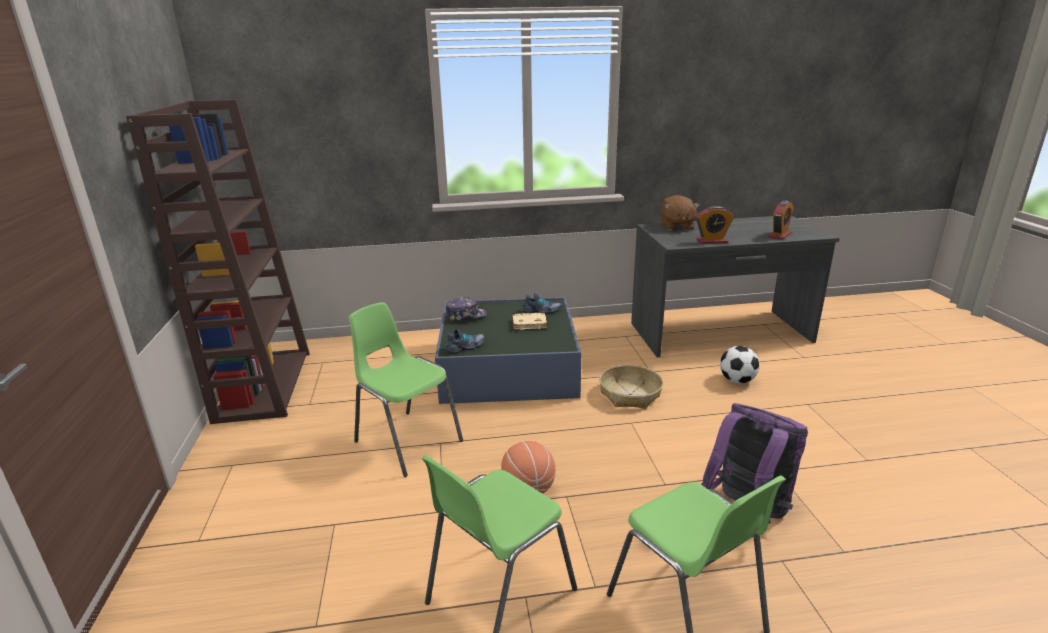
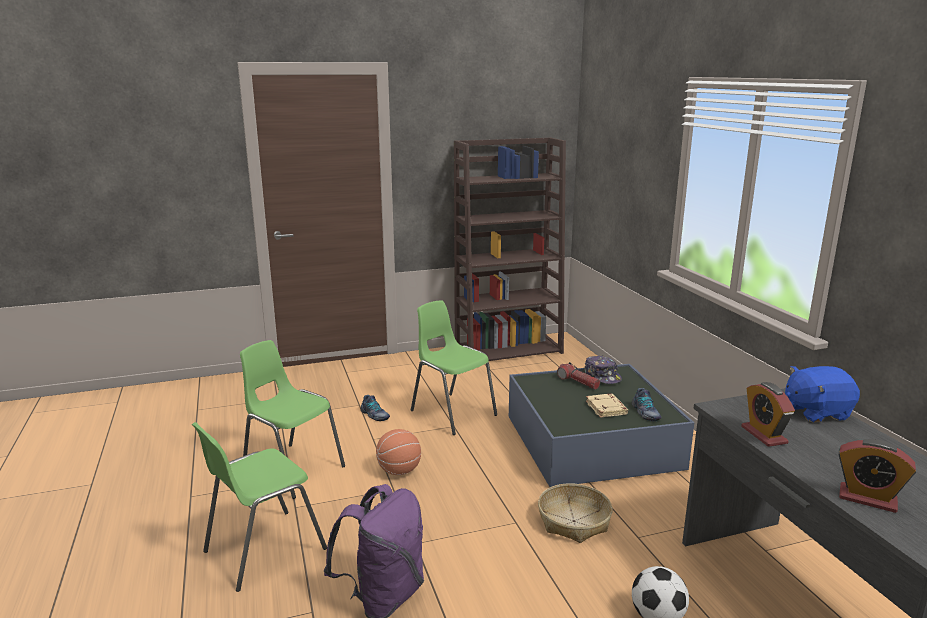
camera: 80 degrees right, 5 degrees down
(407, 441) = (452, 413): green chair -> green chair turned 75 degrees counterclockwise
(466, 347) = (538, 385): shoe -> shoe (374, 415)
(471, 328) = (578, 382): none -> flashlight
(676, 227) = (816, 412): brown plush toy -> blue plush toy

